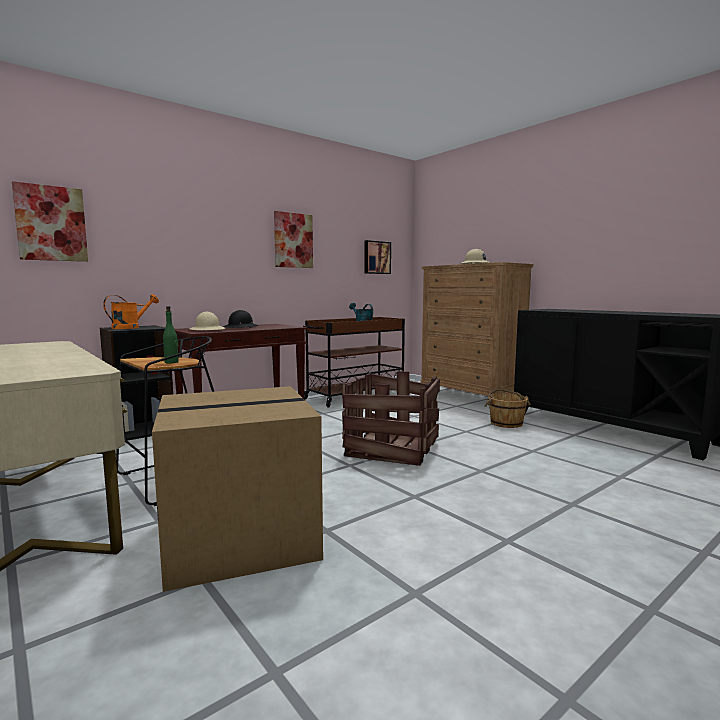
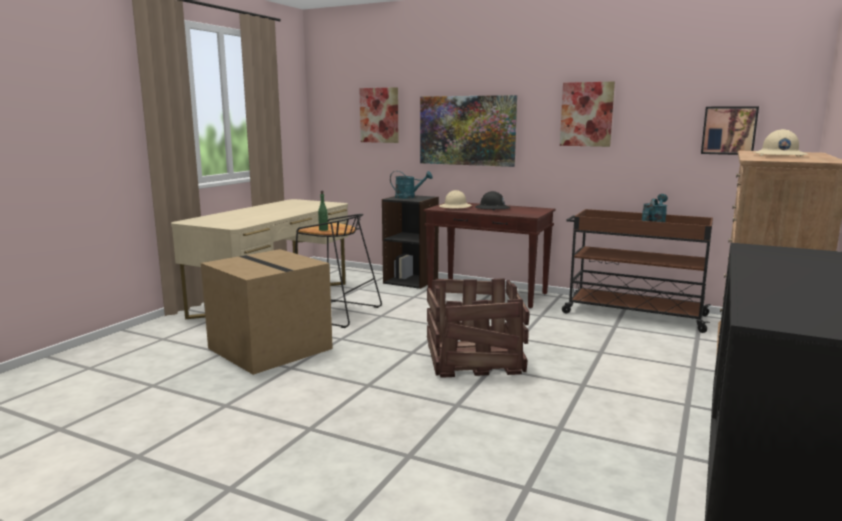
camera: 65 degrees right, 5 degrees up
(130, 327) = (409, 197): orange watering can -> turquoise watering can
(183, 250) = (467, 130): none -> picture
(506, 423) = (660, 404): brown bucket -> none

